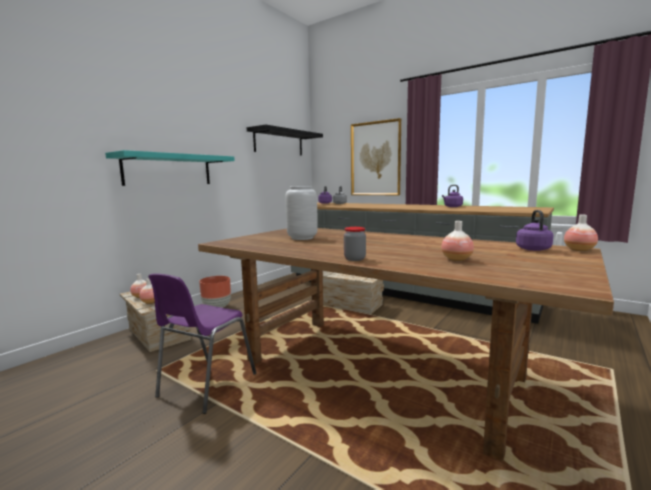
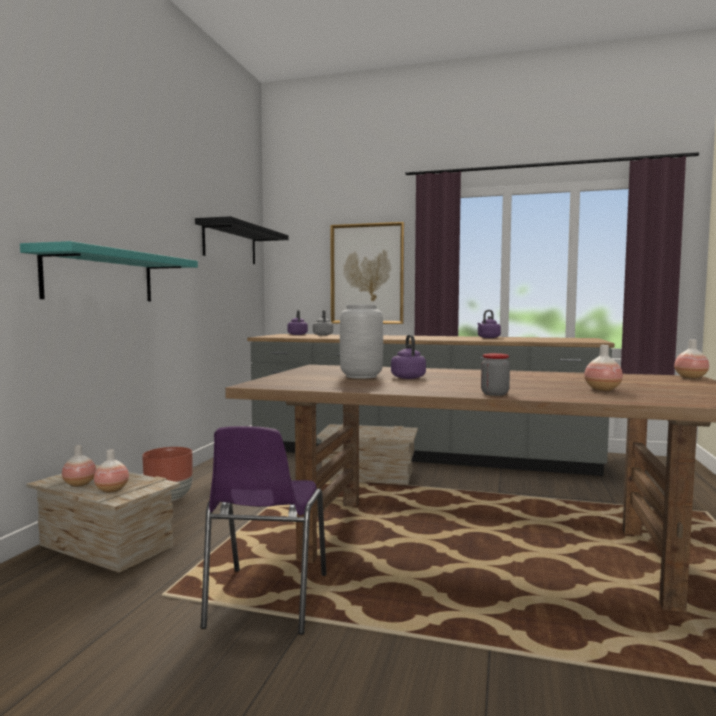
camera: 20 degrees left, 5 degrees down
(532, 249) = (647, 378): purple kettle -> purple kettle (407, 377)

